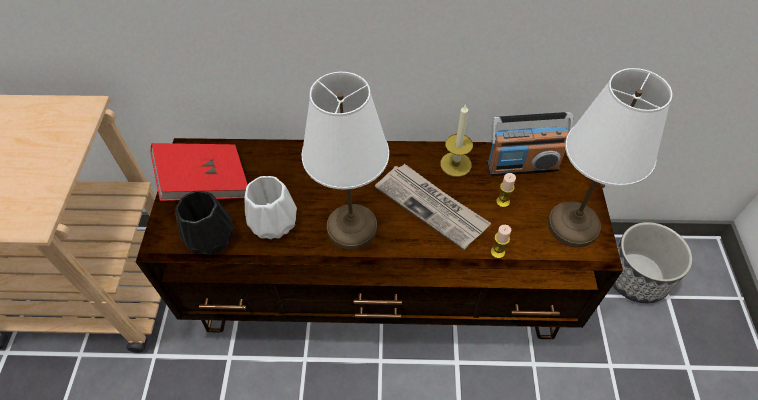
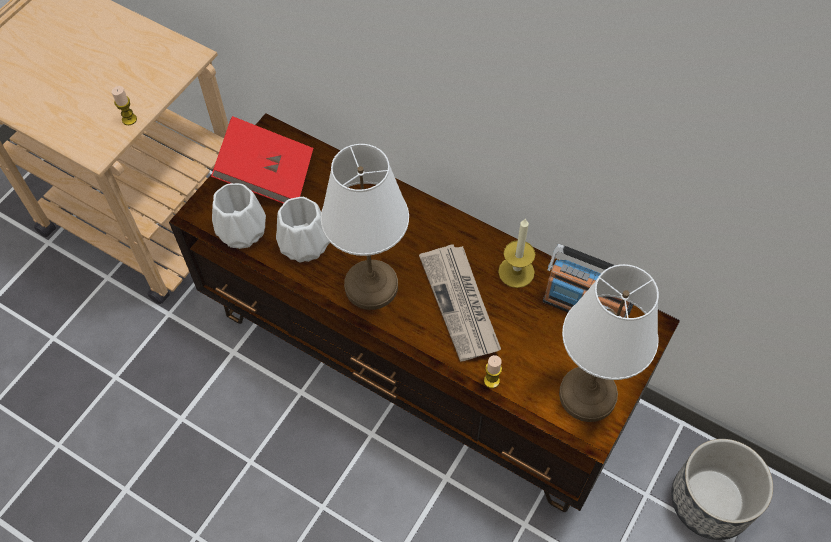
camera: 30 degrees right, 5 degrees up
(212, 237) = (243, 231): black vase -> white vase
(502, 202) = (534, 334): candle -> candle (129, 119)

